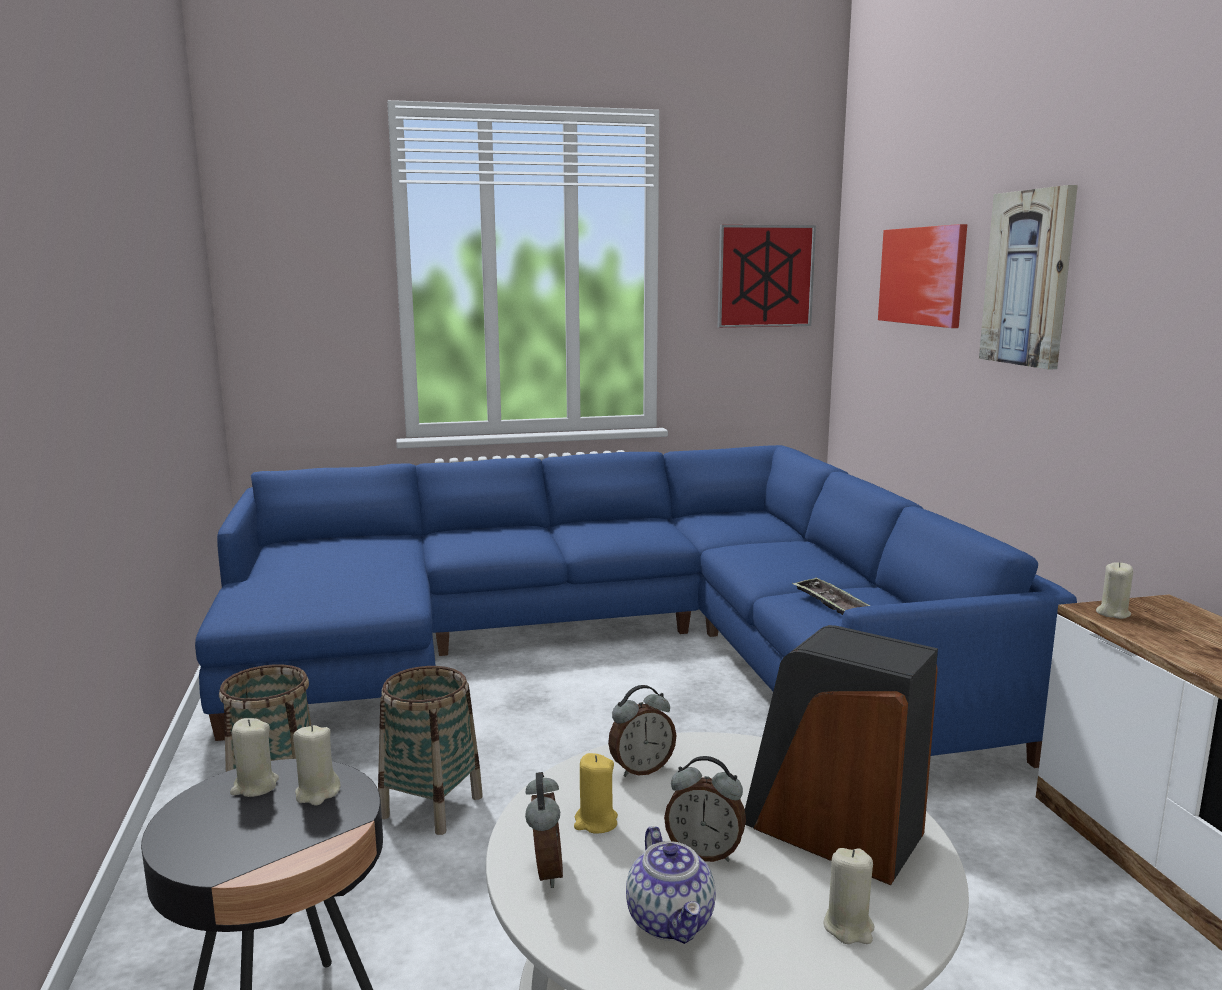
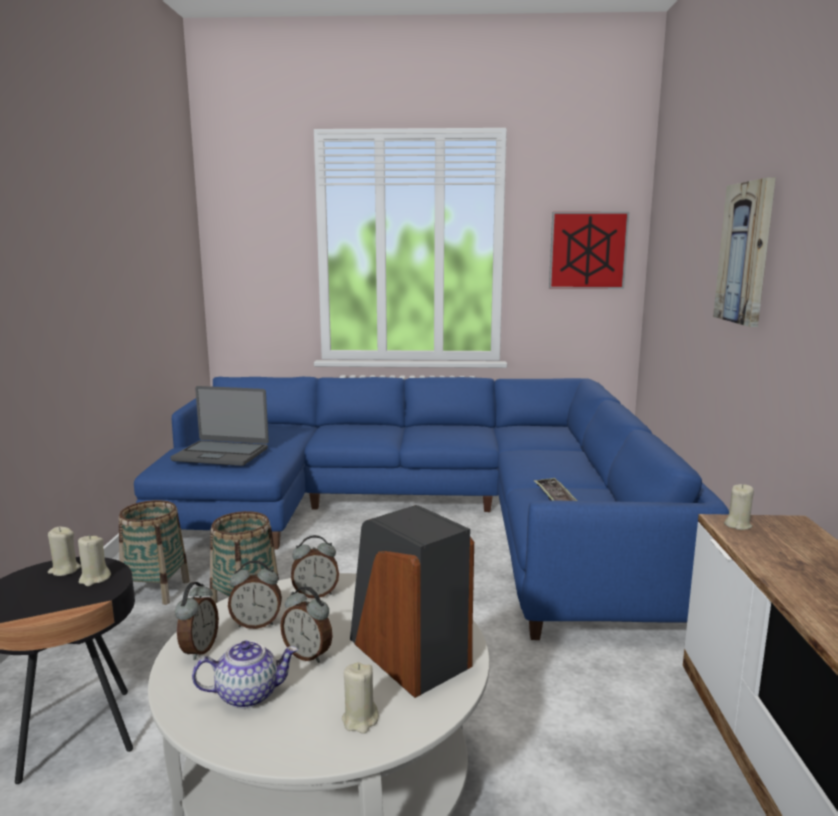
camera: 15 degrees right, 0 degrees up
(319, 587) = (221, 454): none -> laptop
(595, 822) = (256, 623): yellow candle -> alarm clock
(671, 921) = (248, 694): teapot -> teapot turned 105 degrees counterclockwise
(922, 276) = (689, 251): picture -> none

